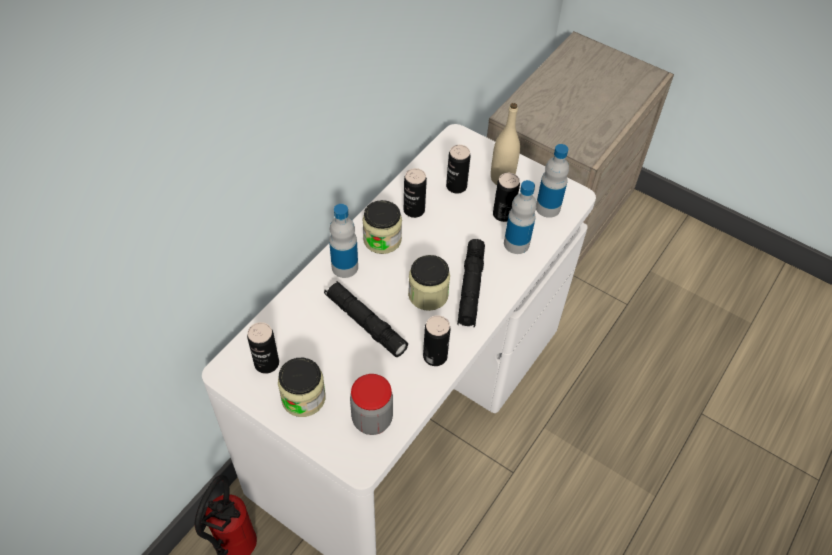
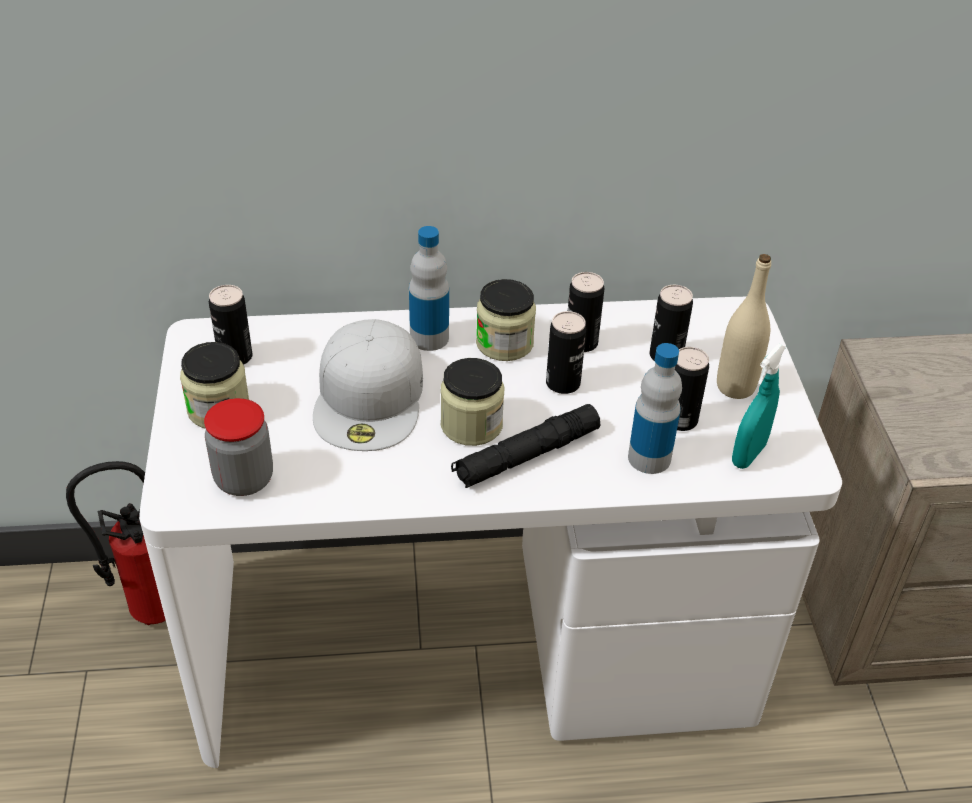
camera: 50 degrees right, 10 degrees down
(365, 323) = (370, 398): black flashlight -> white cap
(435, 356) = (388, 482): can -> can (563, 383)
(548, 208) = (748, 454): bottle -> turquoise spray bottle

